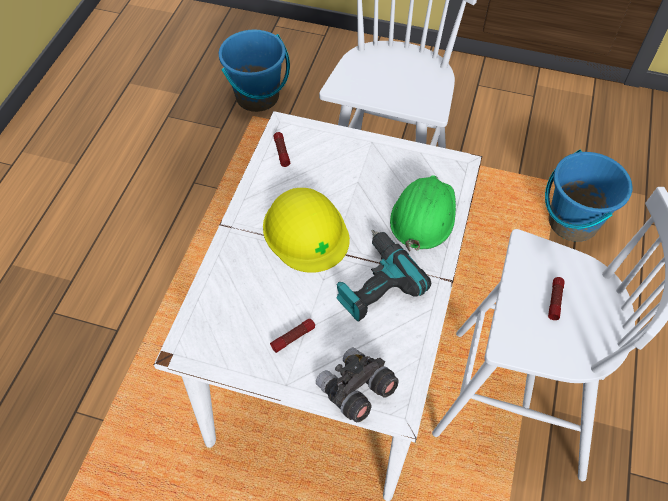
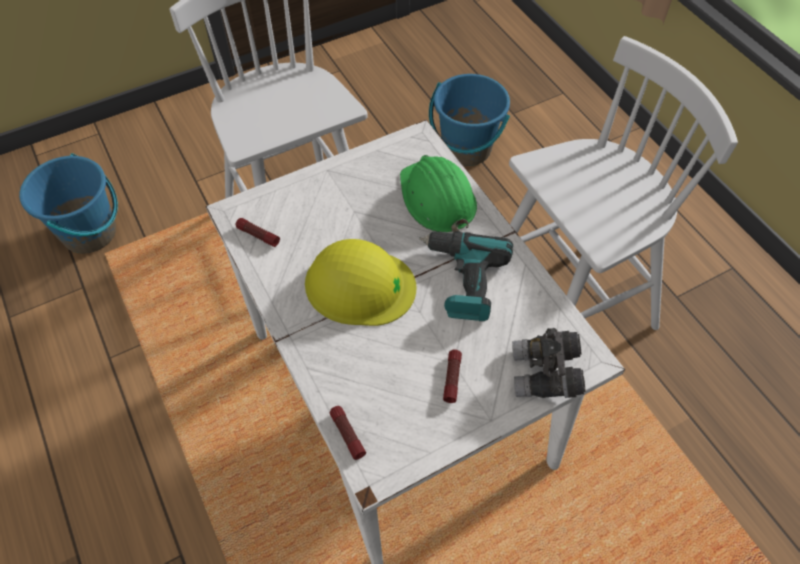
camera: 45 degrees left, 0 degrees up
(554, 301) = (593, 189): flashlight -> flashlight (347, 434)

